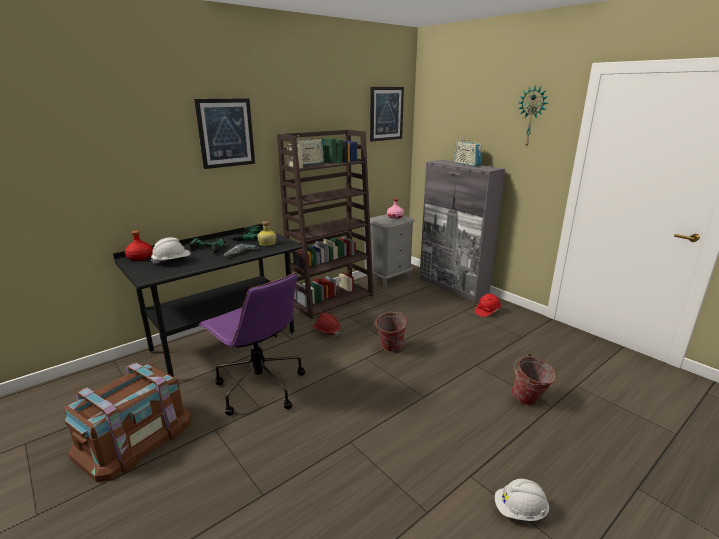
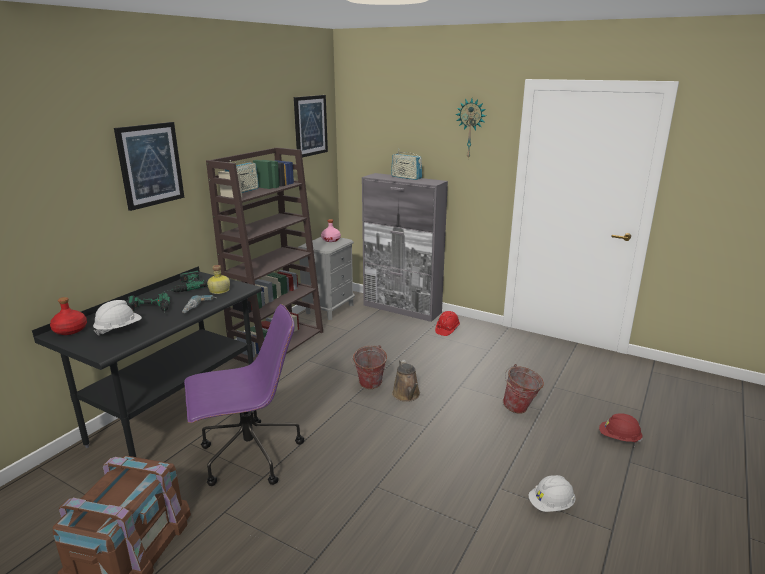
camera: 20 degrees left, 0 degrees up
(259, 387) = (248, 456): purple office chair -> purple office chair turned 45 degrees counterclockwise
(326, 332) = (292, 381): red hard hat -> red hard hat (619, 438)
(420, 364) = (407, 395): none -> brown watering can

